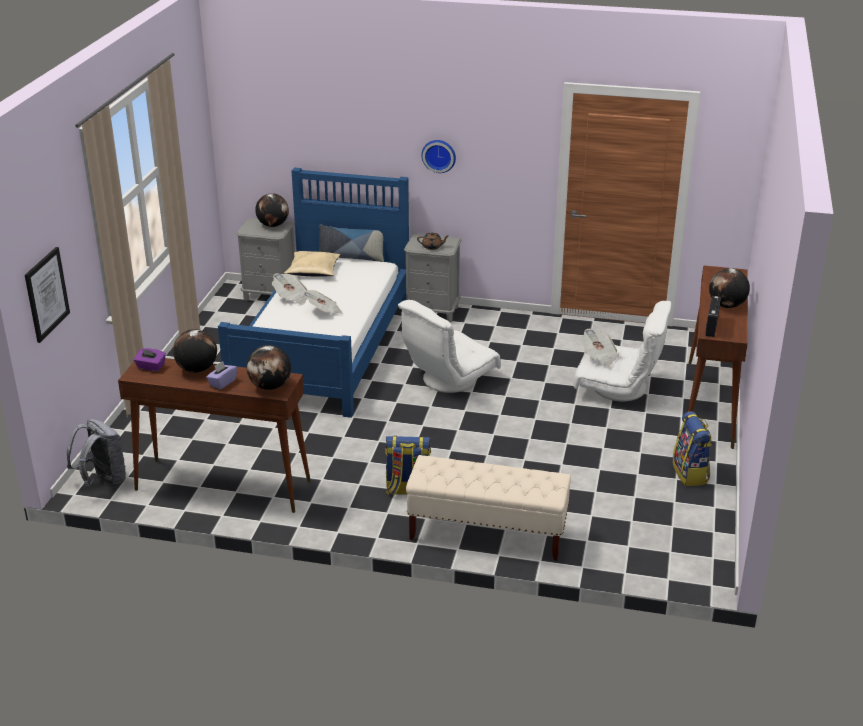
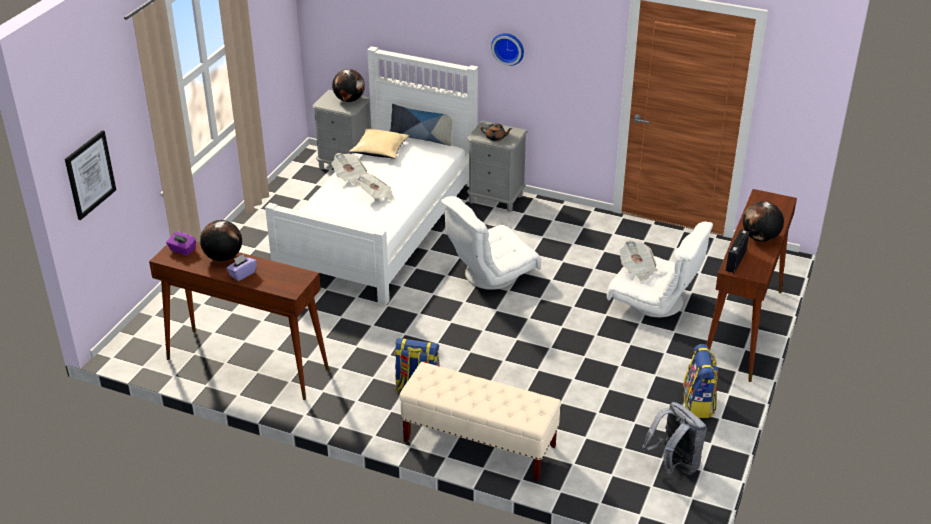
camera: 10 degrees right, 5 degrees up
(103, 482) = (141, 347): grey backpack -> grey backpack (674, 465)
(270, 386) = (285, 283): globe -> none
(324, 347) = (381, 227): blue bed -> white bed

